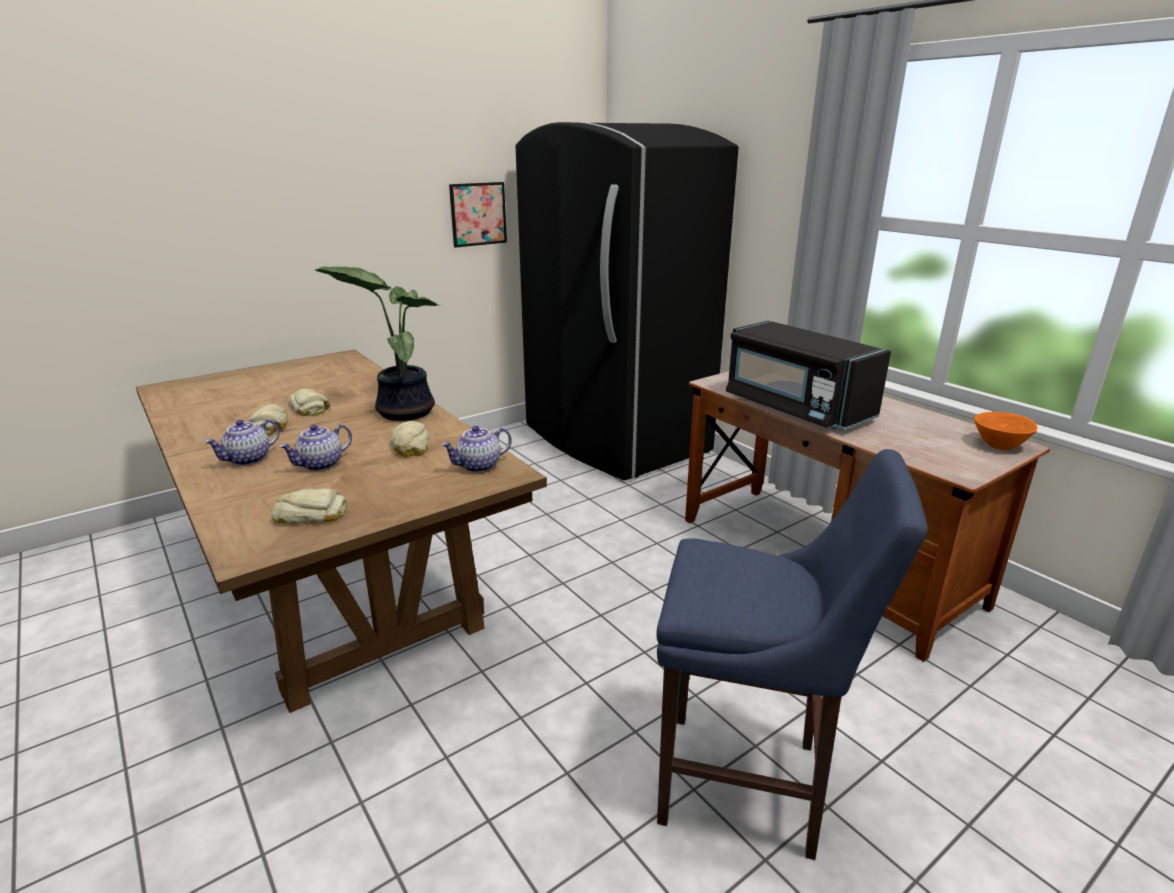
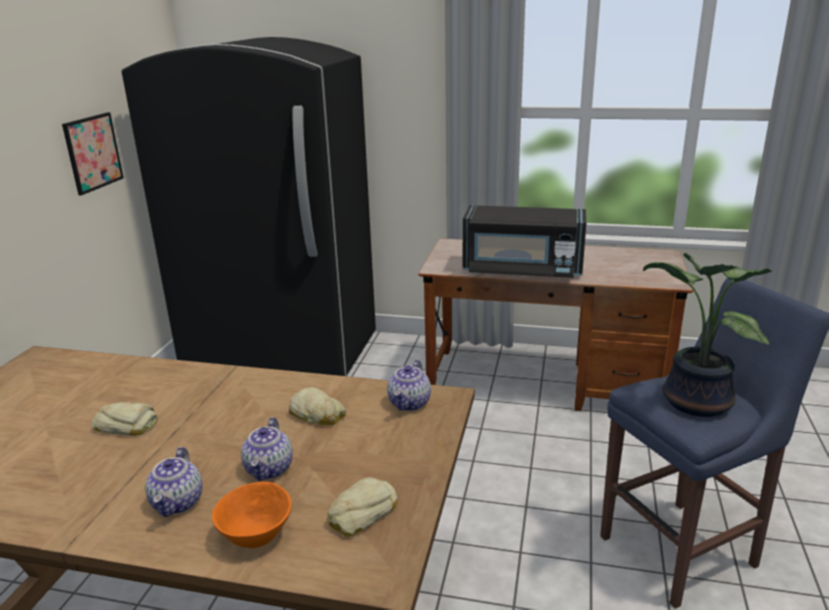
camera: 40 degrees left, 0 degrees up
(271, 425) = (122, 460): bread -> none
(403, 411) = (239, 386): potted plant -> potted plant (692, 402)
(997, 445) = (657, 257): orange bowl -> orange bowl (254, 536)

